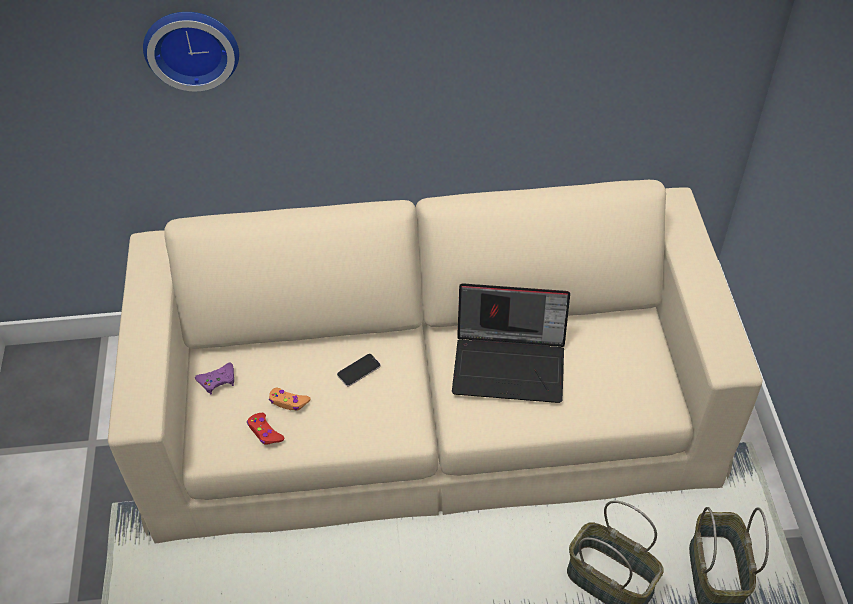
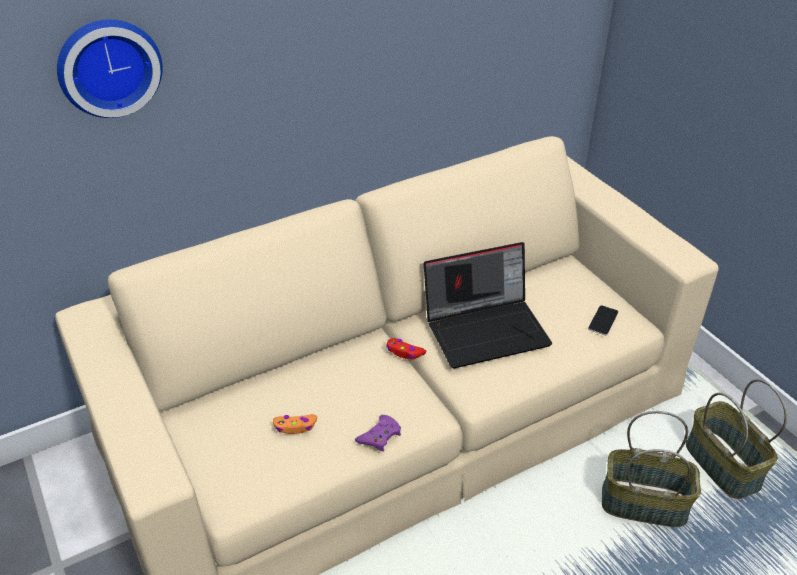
camera: 25 degrees left, 10 degrees down
(217, 380) = (207, 431): purple game controller -> purple game controller (380, 436)
(265, 432) = (285, 463): red game controller -> red game controller (404, 352)
(359, 370) = (349, 377): phone -> phone (603, 321)

